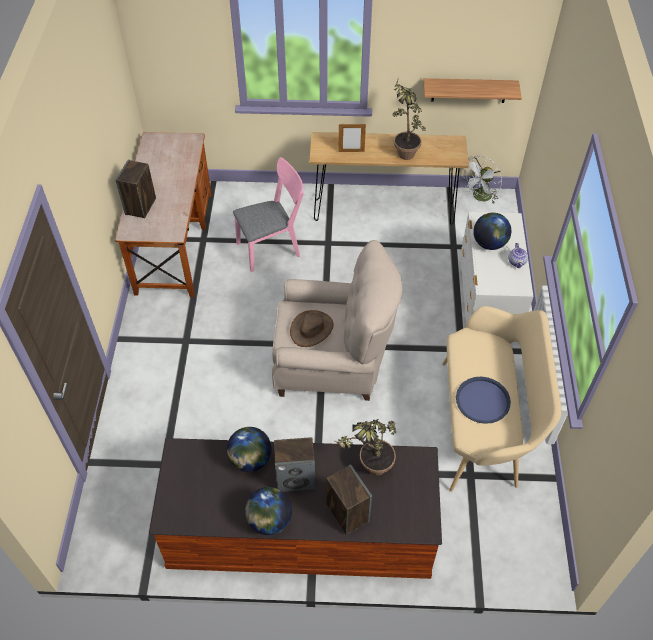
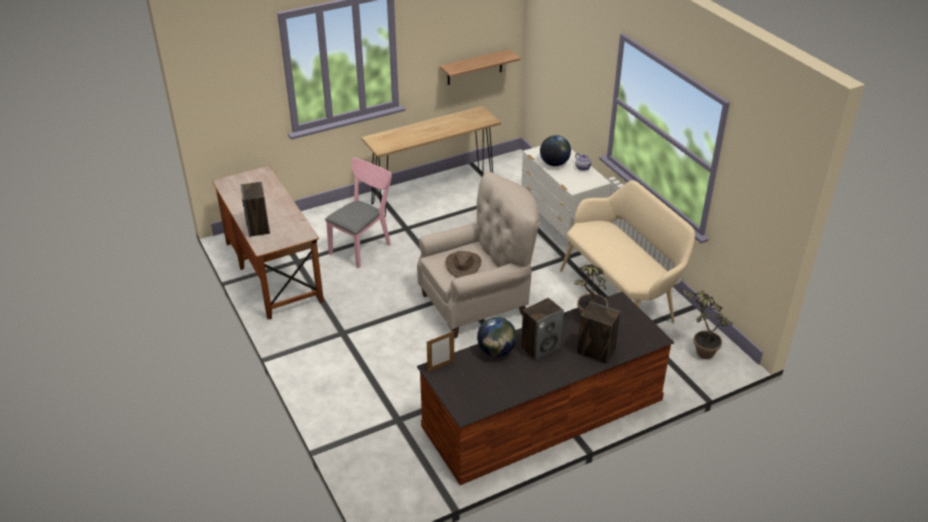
camera: 30 degrees left, 15 degrees down
(269, 520) = (544, 380): globe -> none
(351, 151) = (405, 139): picture frame -> picture frame (441, 366)
(404, 150) = (444, 127): potted plant -> potted plant (699, 350)
(480, 198) = (500, 162): white fan -> none
(482, 400) = (625, 258): blue tray -> none

